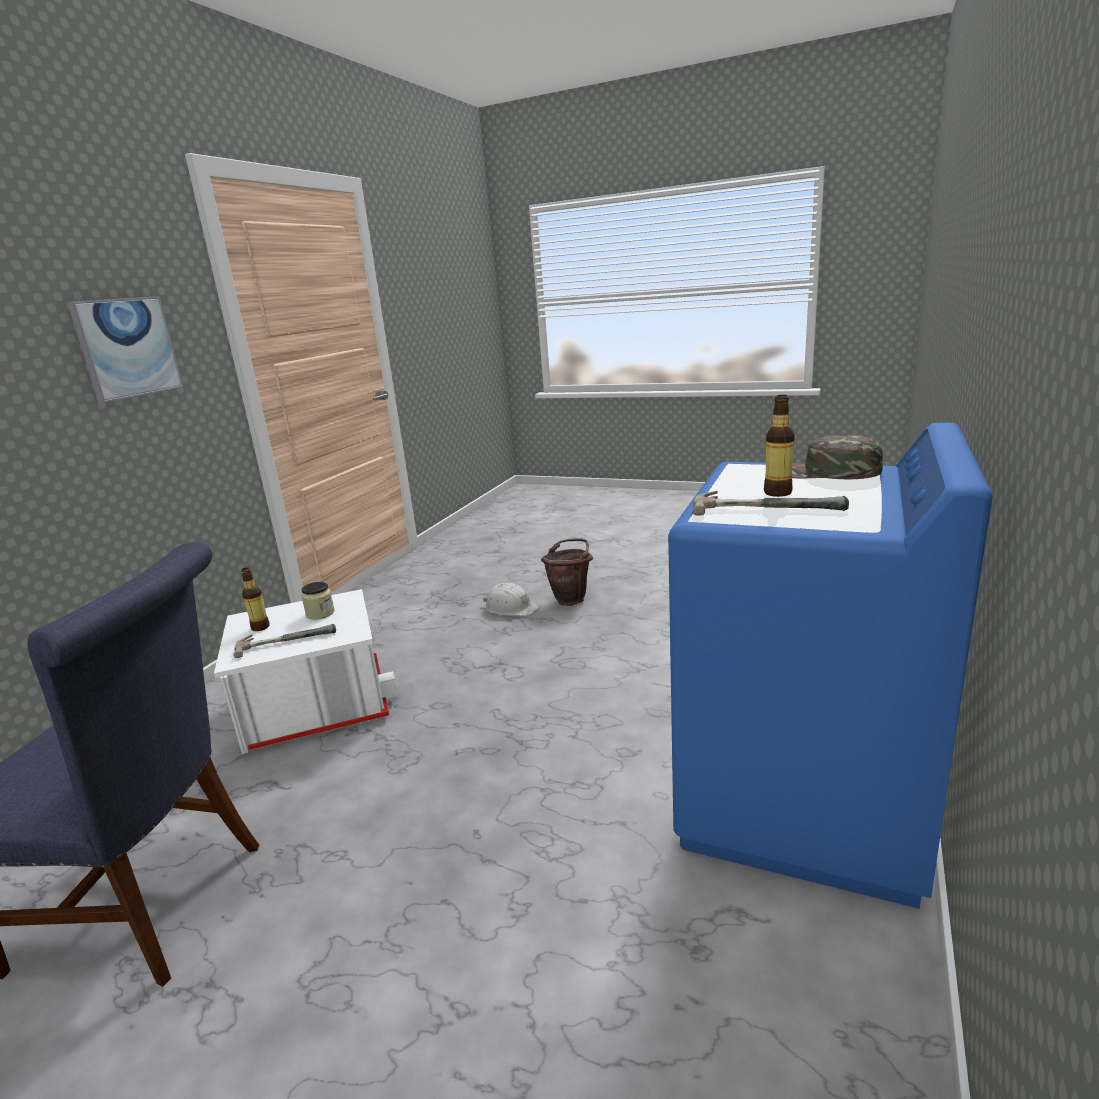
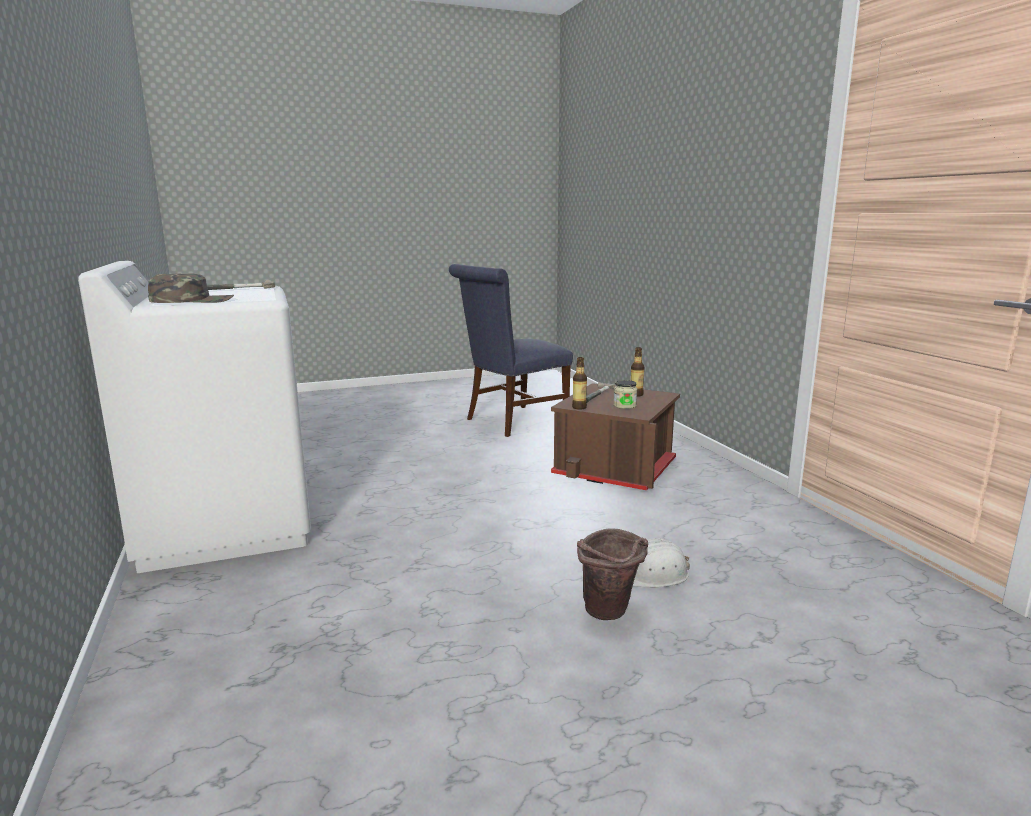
camera: 135 degrees right, 5 degrees down
(127, 348) = (746, 180): picture -> none
(315, 704) = (616, 467): white storage box -> brown storage box
(777, 493) = (227, 293): bottle -> bottle (579, 407)
(803, 802) = (227, 525): blue washing machine -> white washing machine

